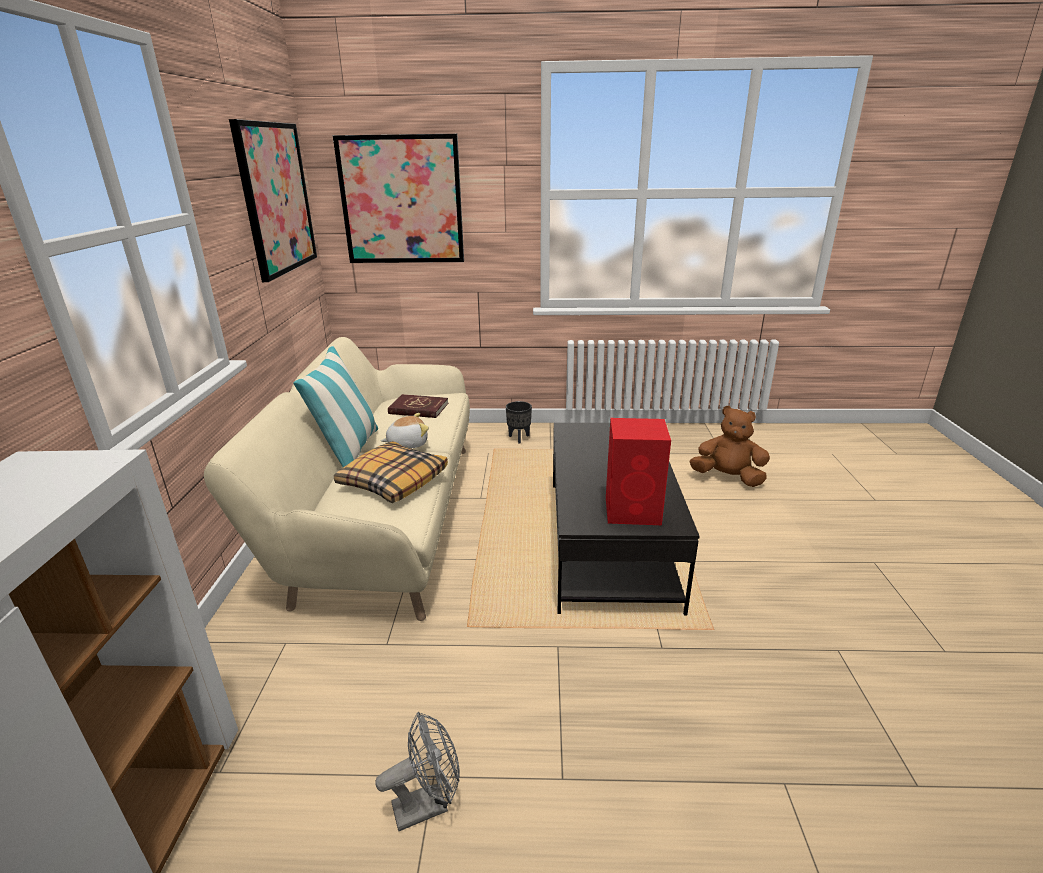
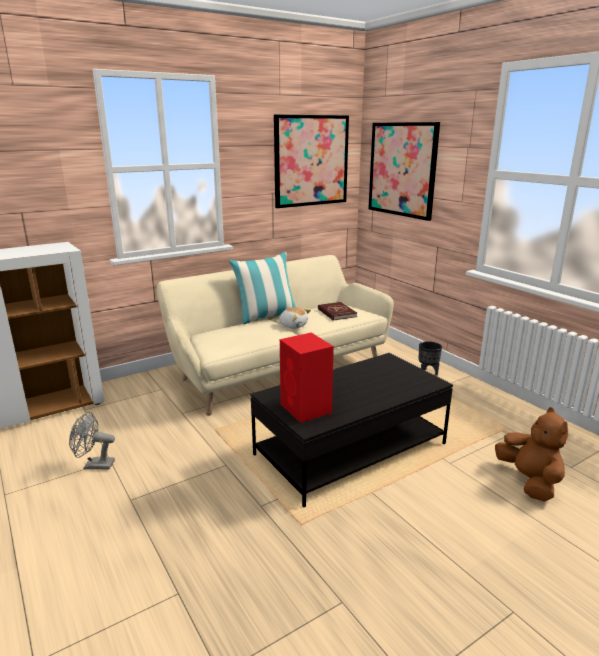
camera: 55 degrees right, 5 degrees down
(393, 481) = (248, 335): pillow -> none
(428, 804) = (94, 465): grey fan -> grey fan turned 150 degrees clockwise

